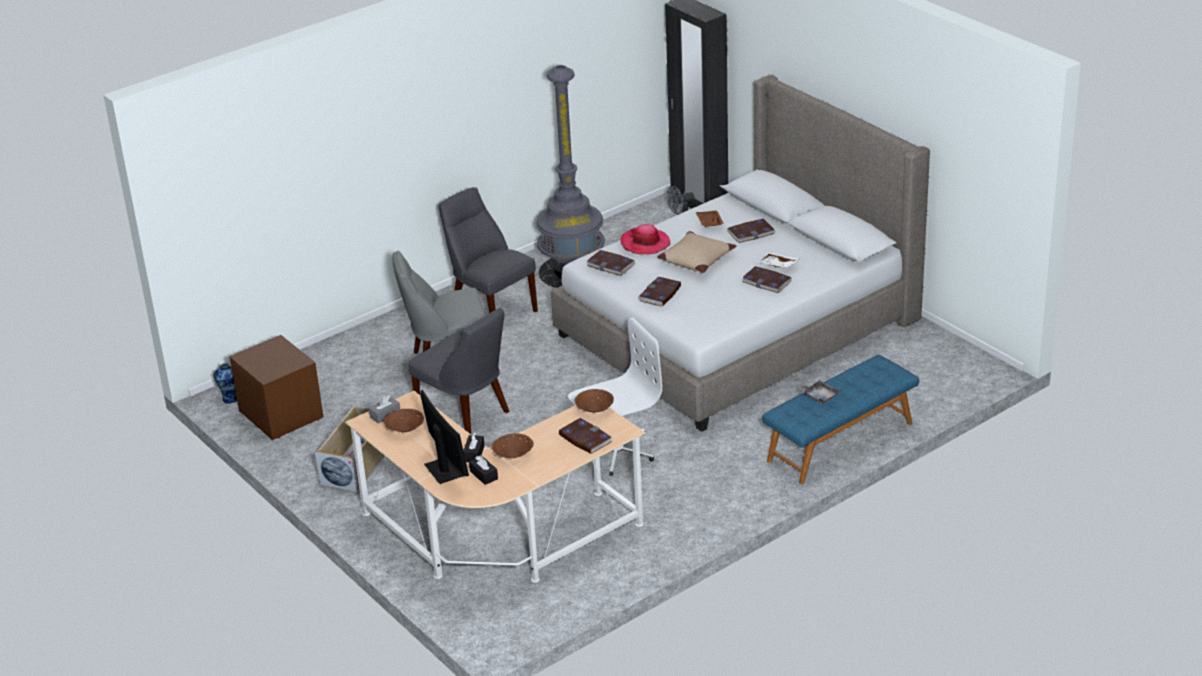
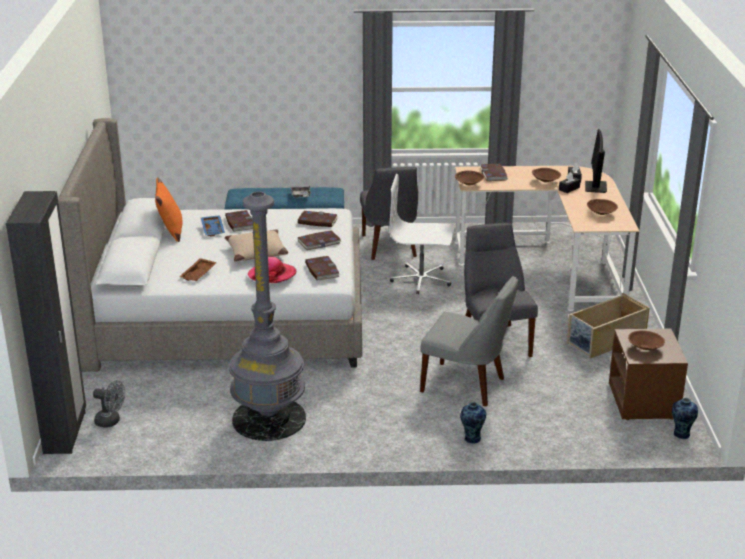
camera: 145 degrees left, 5 degrees down
(274, 354) = (645, 348): none -> brown bowl
(385, 415) = (607, 224): grey tissue box -> none
(400, 323) = (471, 439): none -> vase
(491, 309) = (381, 415): grey chair -> grey chair (390, 247)
(751, 233) = (186, 255): book -> book (317, 221)
(777, 265) = (213, 229): white tray -> blue tray
(808, 246) = (171, 232): none -> orange pillow

